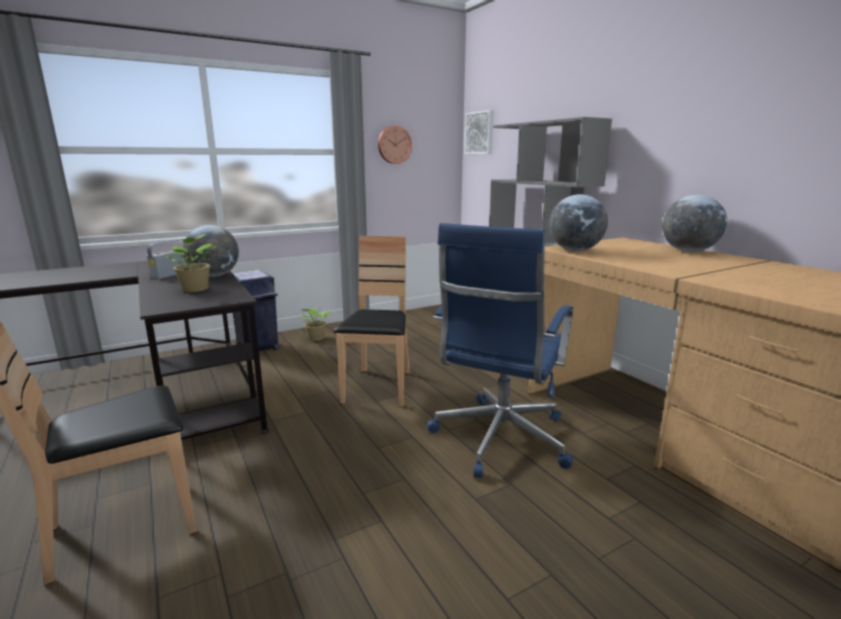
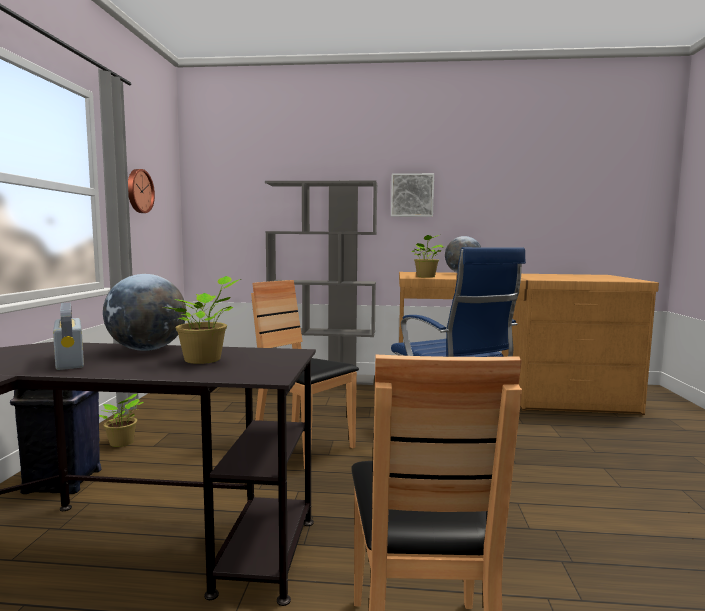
camera: 55 degrees left, 10 degrees down
(480, 133) = (212, 188): picture -> picture (412, 195)
(575, 250) = (426, 277): globe -> potted plant

